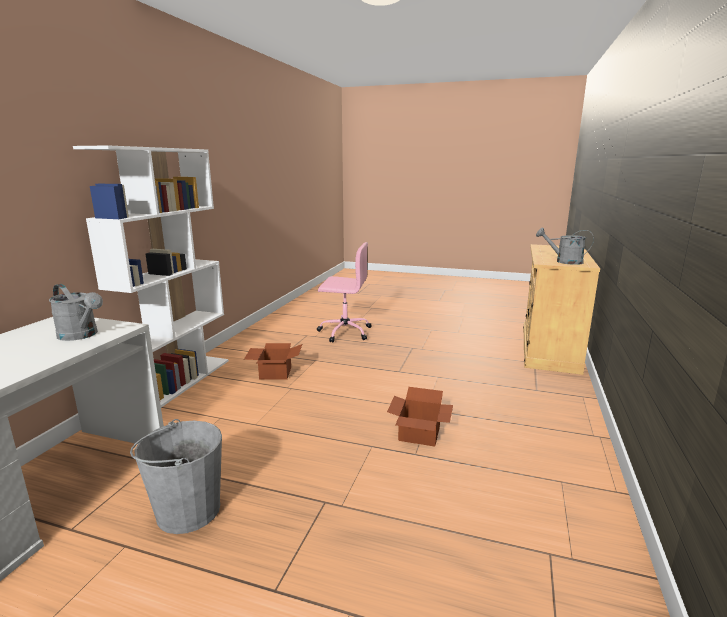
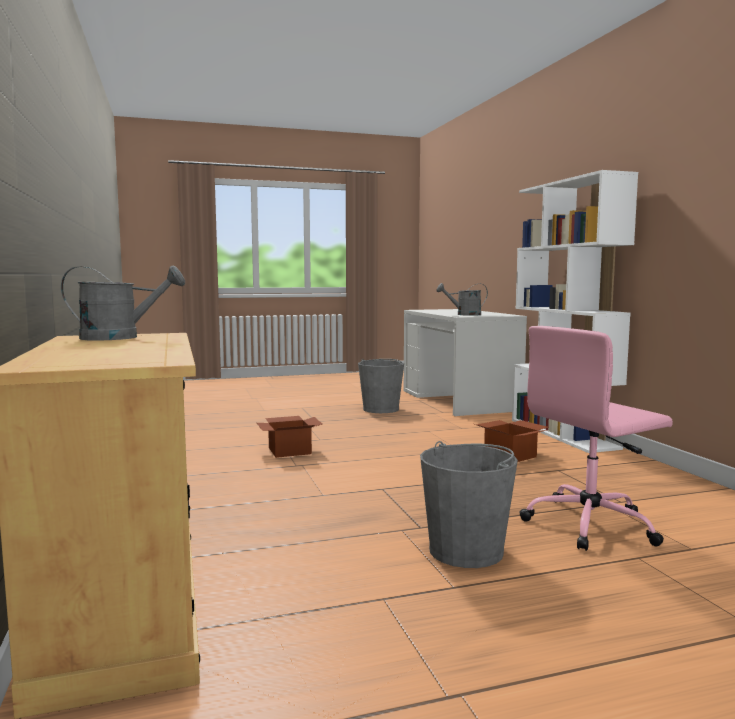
camera: 145 degrees right, 10 degrees down
(409, 336) = (466, 551): none -> grey bucket

